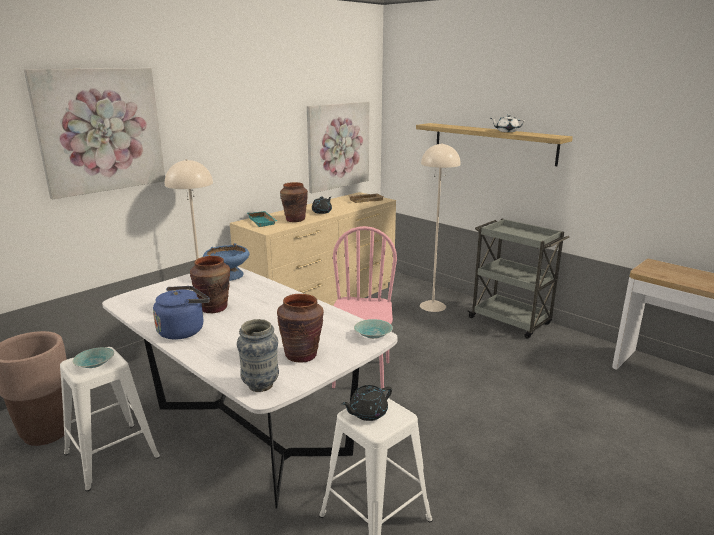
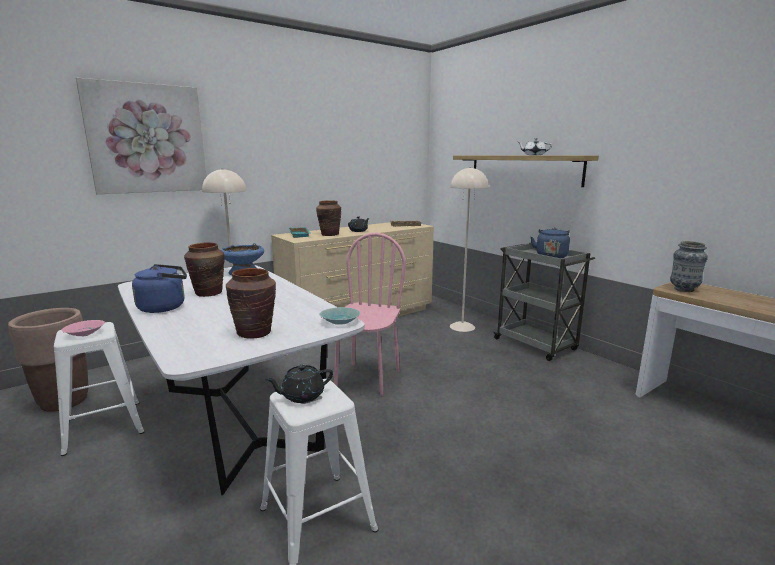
camera: 10 degrees right, 5 degrees down
(94, 364) = (83, 334): turquoise bowl -> pink bowl
(260, 385) = (191, 354): vase -> vase (683, 289)
(338, 146) = (383, 176): picture -> none
(526, 235) = (551, 256): none -> blue kettle

